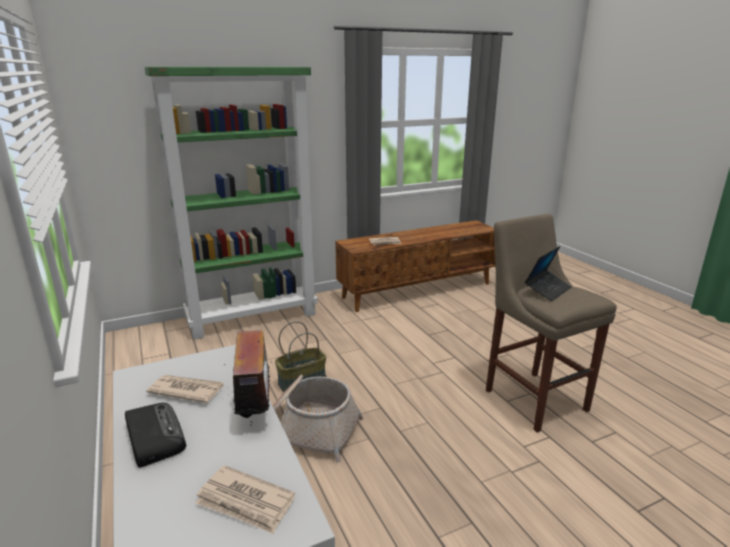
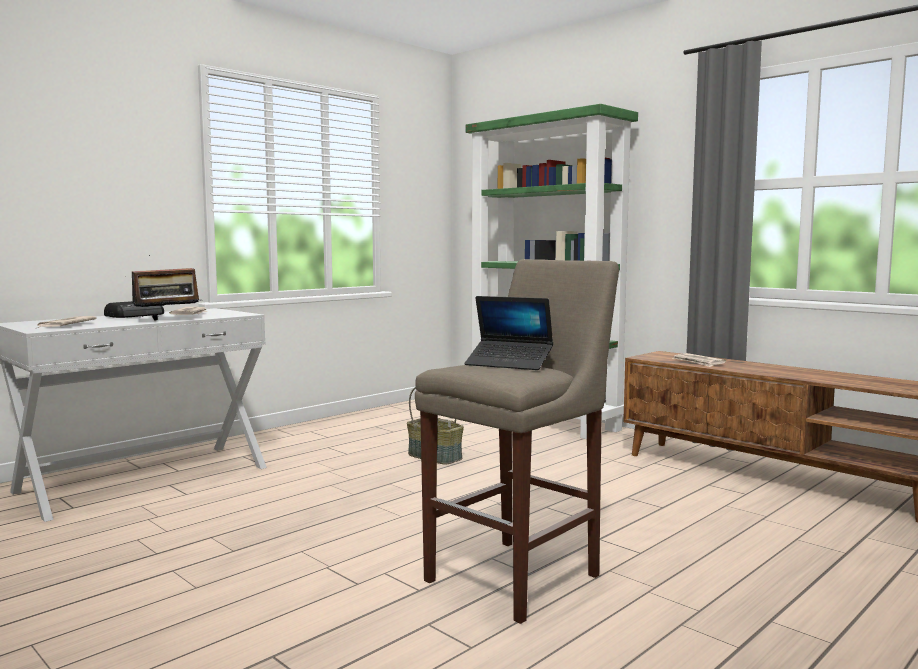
camera: 70 degrees right, 15 degrees down
(308, 429) = (353, 471): basket -> none

